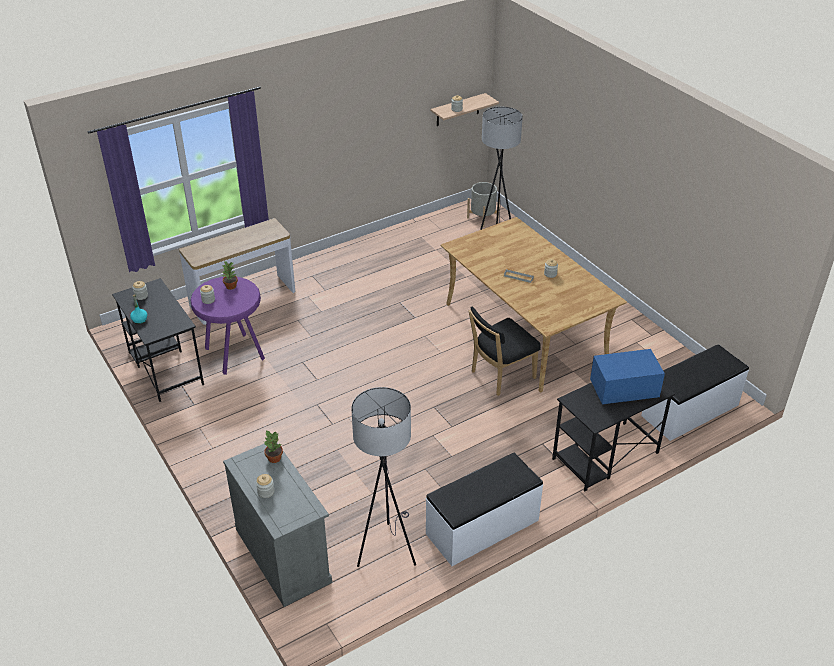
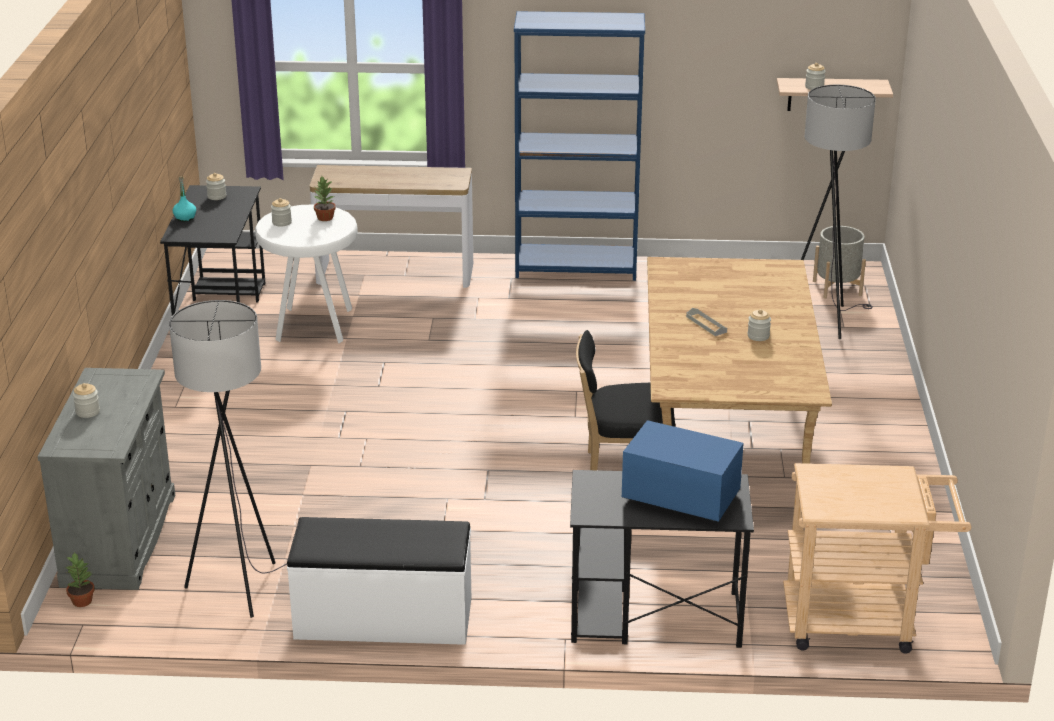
camera: 35 degrees right, 10 degrees down
(234, 355) = (313, 327): purple stool -> white stool
(274, 458) = (138, 386): potted plant -> potted plant (81, 601)
(340, 255) = (576, 268): none -> blue bookcase
(690, 411) = (861, 621): white bench -> beige cart

